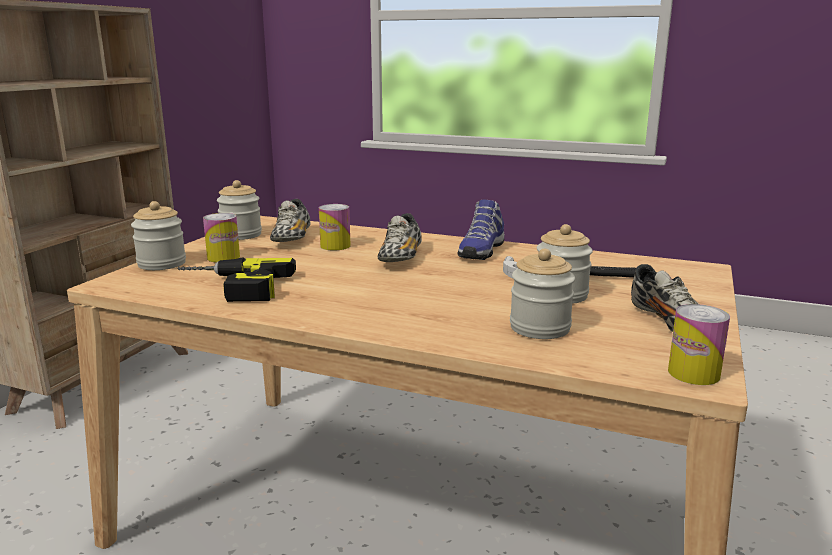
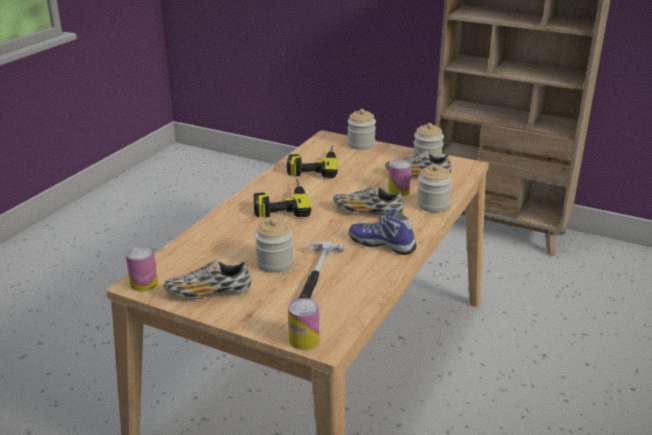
camera: 95 degrees right, 10 degrees up
(223, 257) = (372, 159): can -> can (304, 340)
(374, 301) = (281, 202): none -> power drill
(539, 328) = (222, 248): jar -> jar (432, 205)

